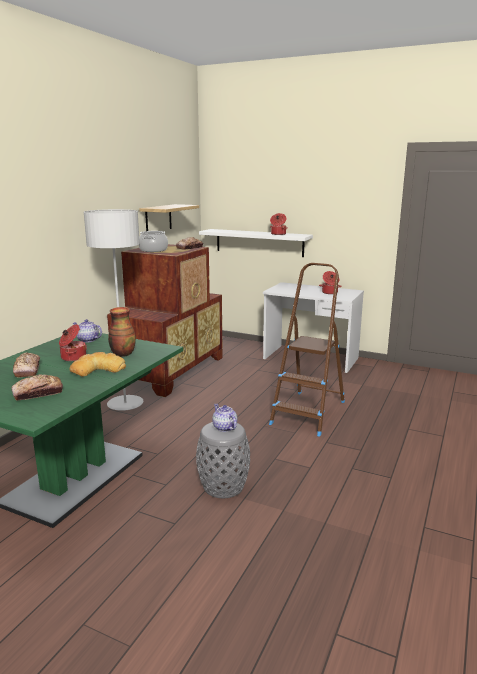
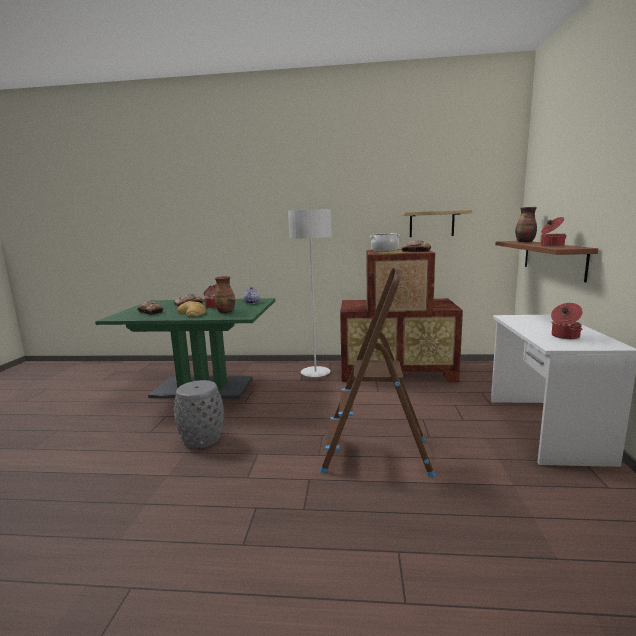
camera: 70 degrees right, 5 degrees down
(224, 427) = (200, 386): teapot -> none
(232, 231) = (524, 242): none -> vase
(259, 242) = (553, 258): white shelf -> brown shelf

